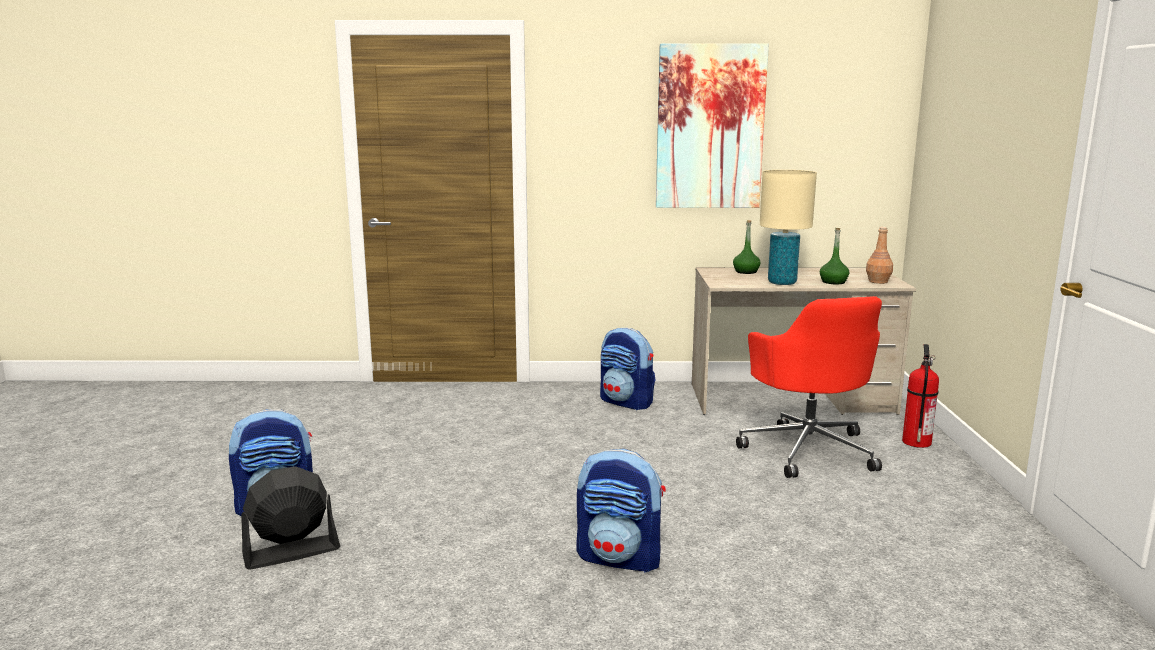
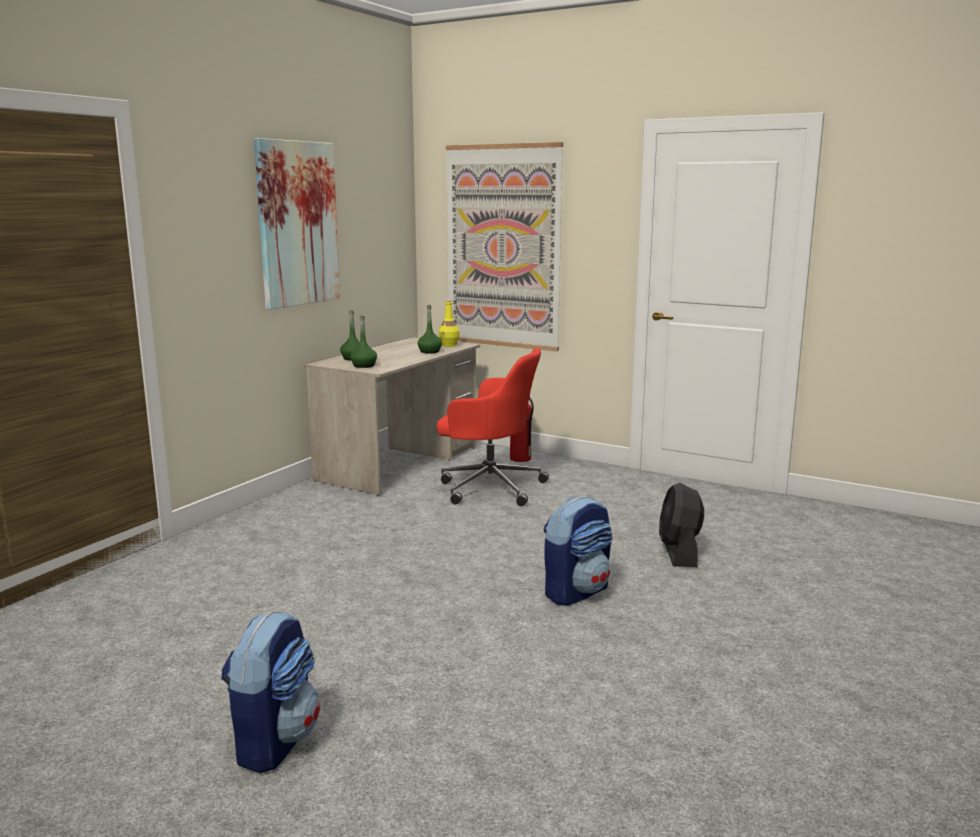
camera: 60 degrees left, 0 degrees up
(291, 552) = (400, 747): black fan -> black fan (679, 552)
(626, 402) = (305, 512): backpack -> none
(727, 279) = (364, 366): none -> green bottle
(782, 283) = (406, 359): beige table lamp -> none
(878, 281) = (449, 345): brown bottle -> yellow bottle
(965, 169) = (502, 247): none -> picture

